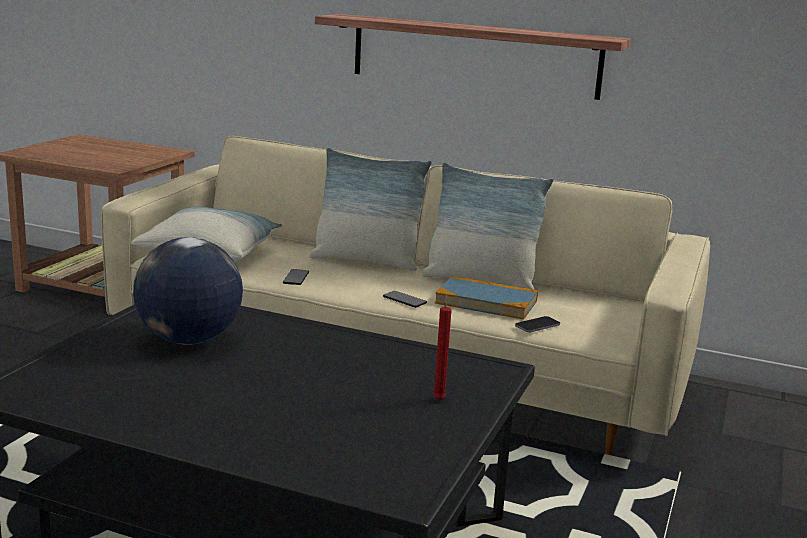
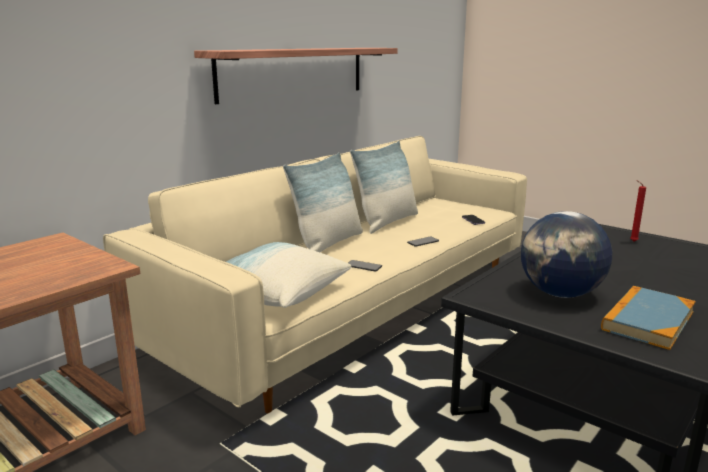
camera: 70 degrees left, 0 degrees up
(486, 302) = (431, 225): book -> book (647, 320)

